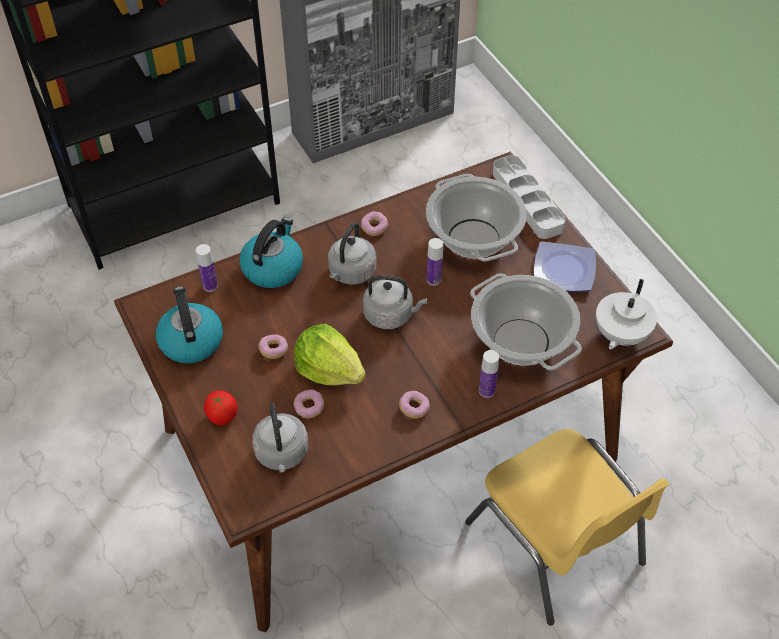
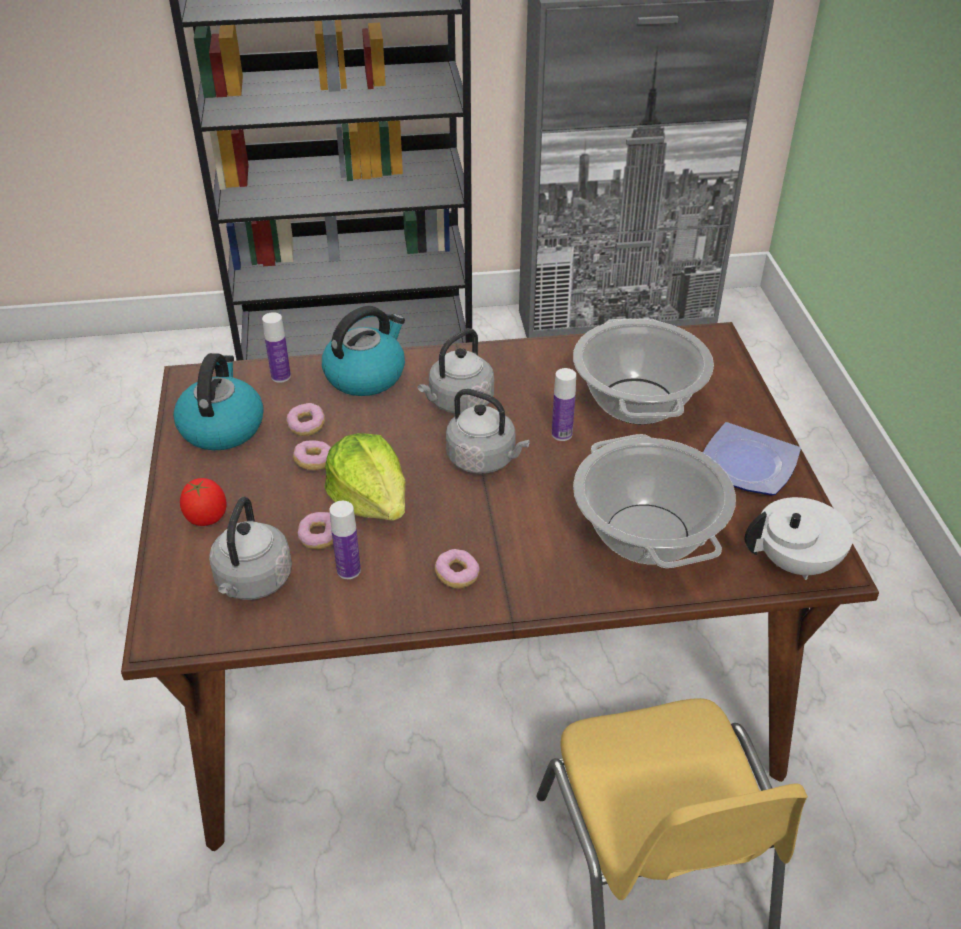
camera: 20 degrees right, 10 degrees down
(374, 228) = (514, 362): donut -> donut (306, 426)
(486, 391) = (569, 581): bottle -> bottle (348, 570)
(527, 201) = (730, 377): grey tray -> none
(620, 335) = (798, 562): white teapot -> white teapot turned 150 degrees counterclockwise

